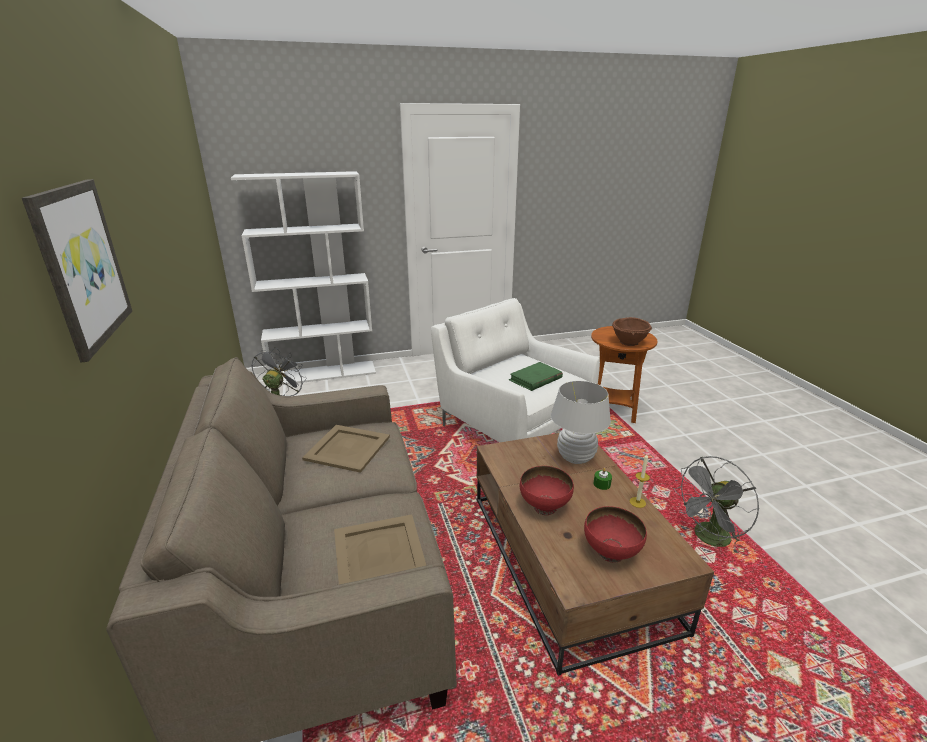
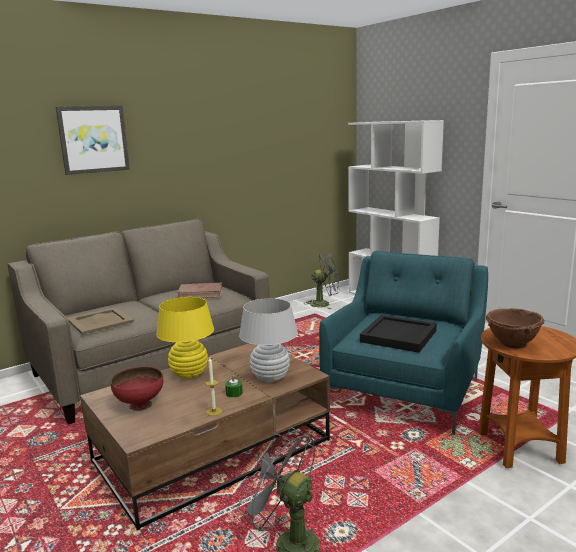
camera: 70 degrees right, 10 degrees down
(346, 448) = (201, 293): beige tray -> brown book
(512, 424) = (405, 389): white armchair -> turquoise armchair
(535, 379) = (399, 336): green book -> black tray
(544, 507) = (189, 374): red bowl -> yellow table lamp

